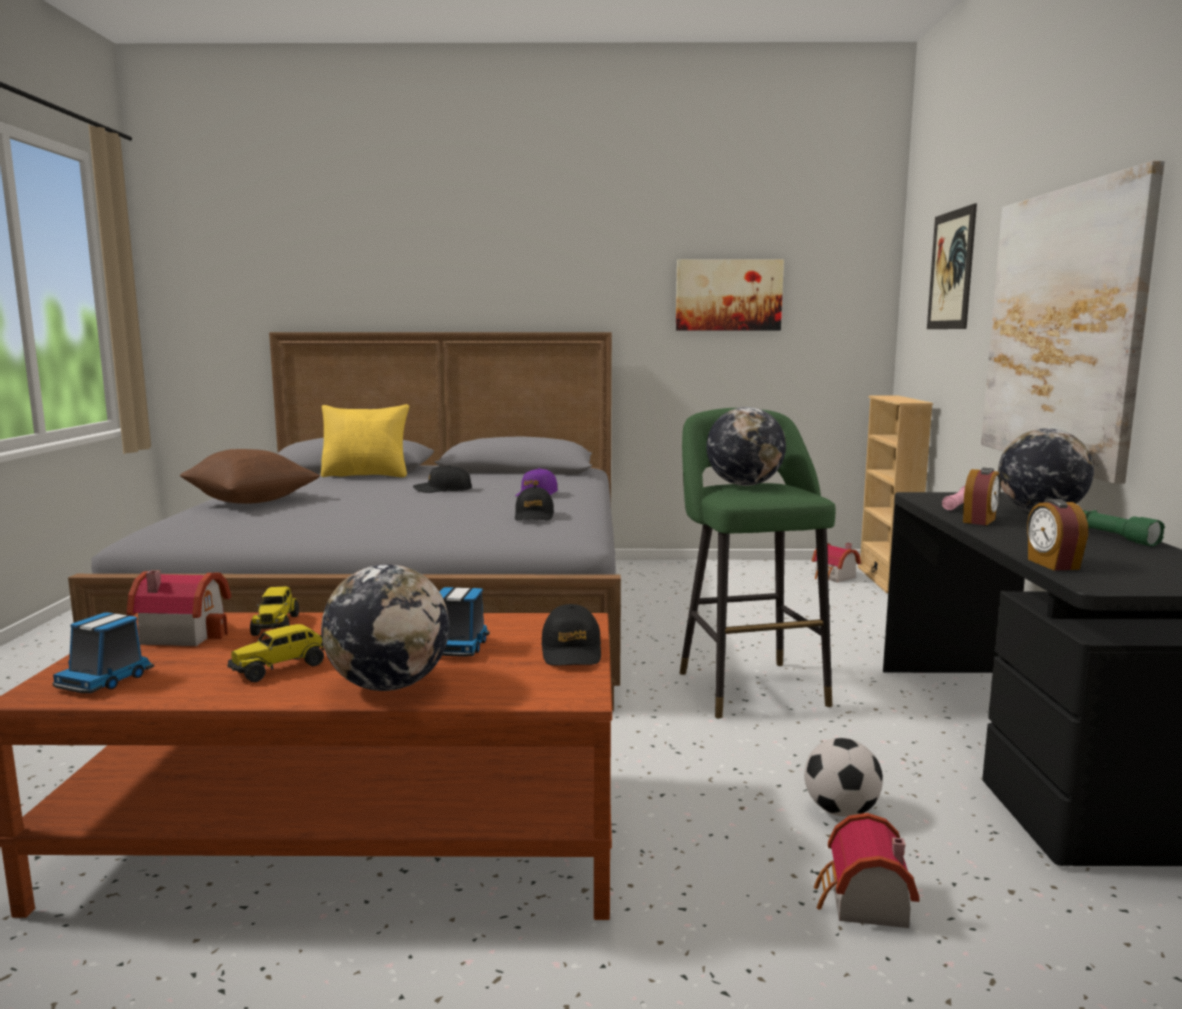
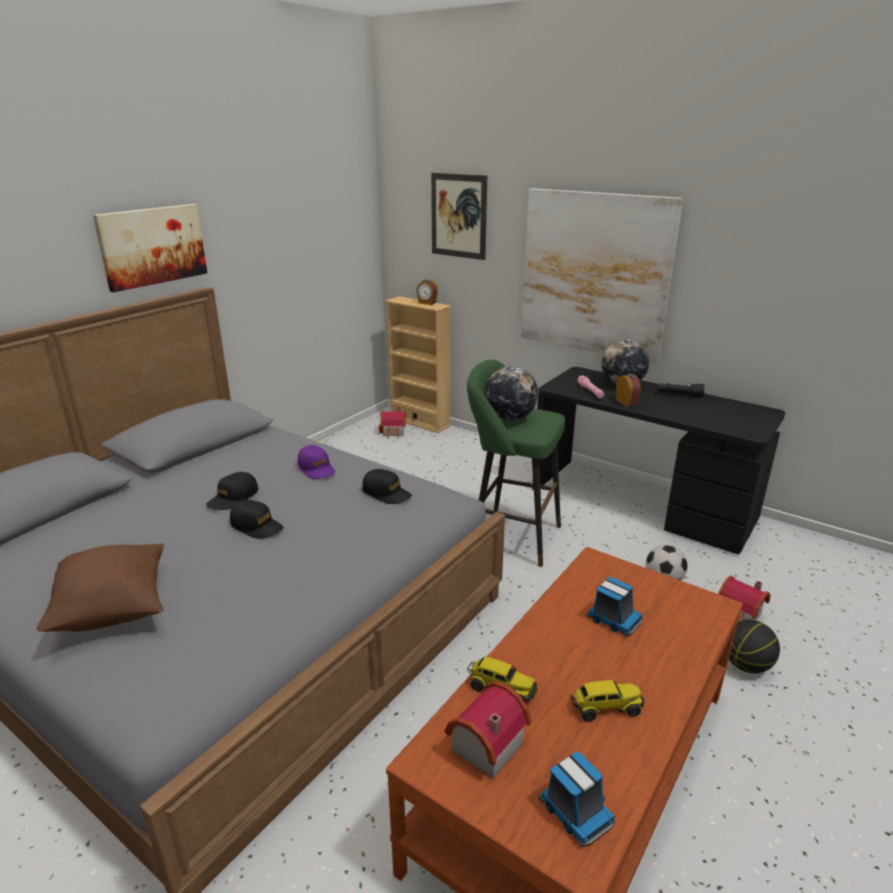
camera: 55 degrees left, 15 degrees up
(280, 668) = (605, 708): toy truck -> toy truck turned 90 degrees counterclockwise
(366, 475) = (94, 514): yellow pillow -> none
(389, 685) = (667, 667): globe -> none
(571, 651) = (648, 582): black cap -> black cap (257, 526)
(728, 295) = (285, 237): picture -> picture (152, 246)
(731, 935) = (746, 665): none -> basketball
(1052, 564) = (717, 426): alarm clock -> alarm clock (427, 303)
(1110, 536) = (679, 395): green flashlight -> black flashlight

